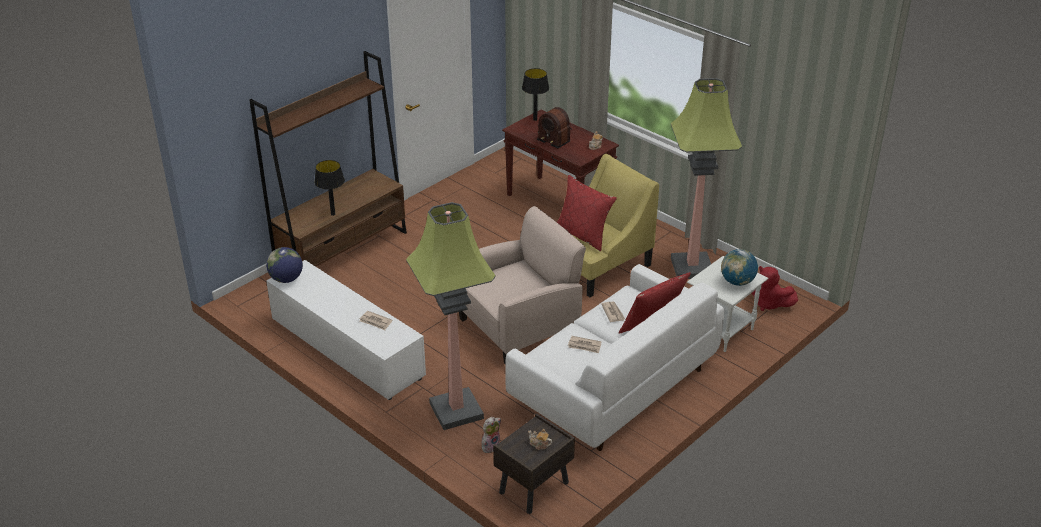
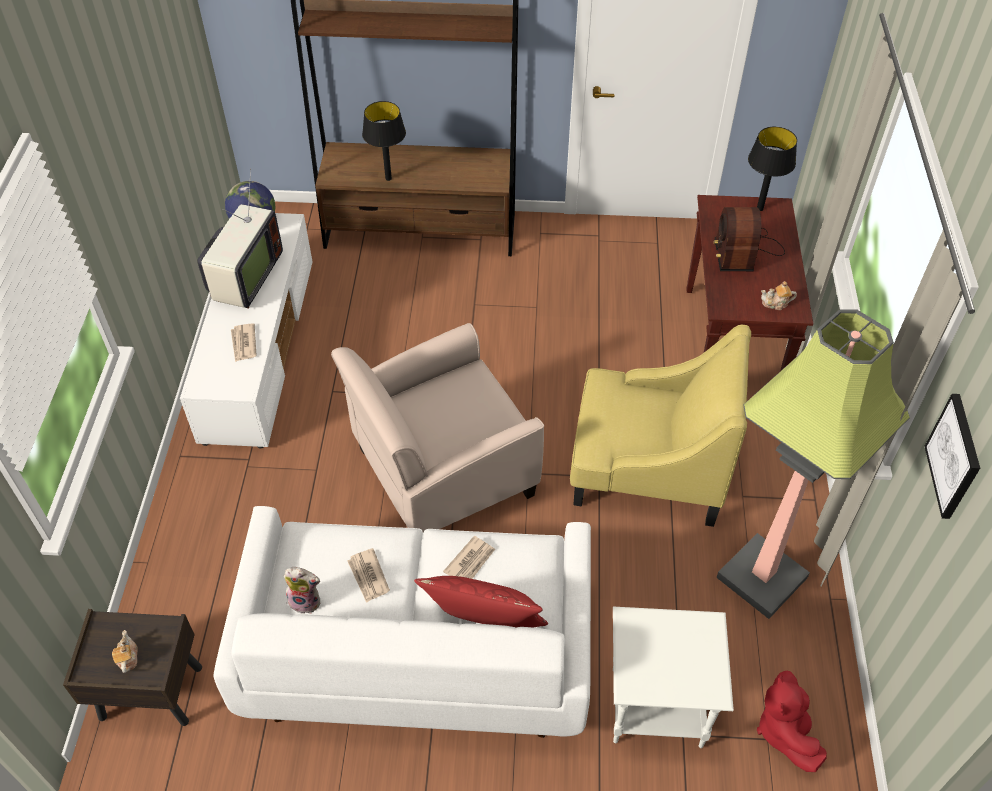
camera: 50 degrees right, 15 degrees up
(325, 301) = (244, 279): none -> television
(455, 410) = (233, 517): floor lamp -> none
(490, 446) = (195, 595): plush toy -> plush toy (306, 600)
(519, 326) = (443, 473): beige armchair -> beige armchair turned 135 degrees clockwise
(583, 235) = (619, 418): red pillow -> none
(737, 282) = (676, 674): globe -> none
(766, 114) = (954, 456): none -> picture

